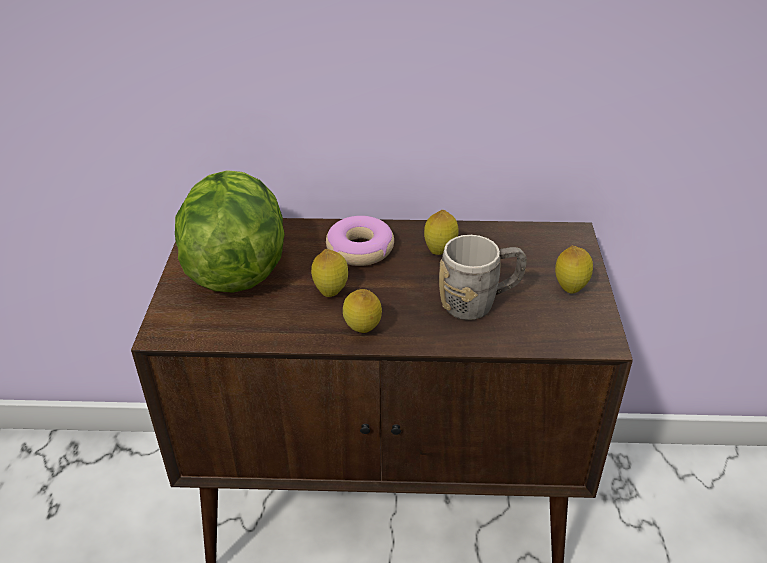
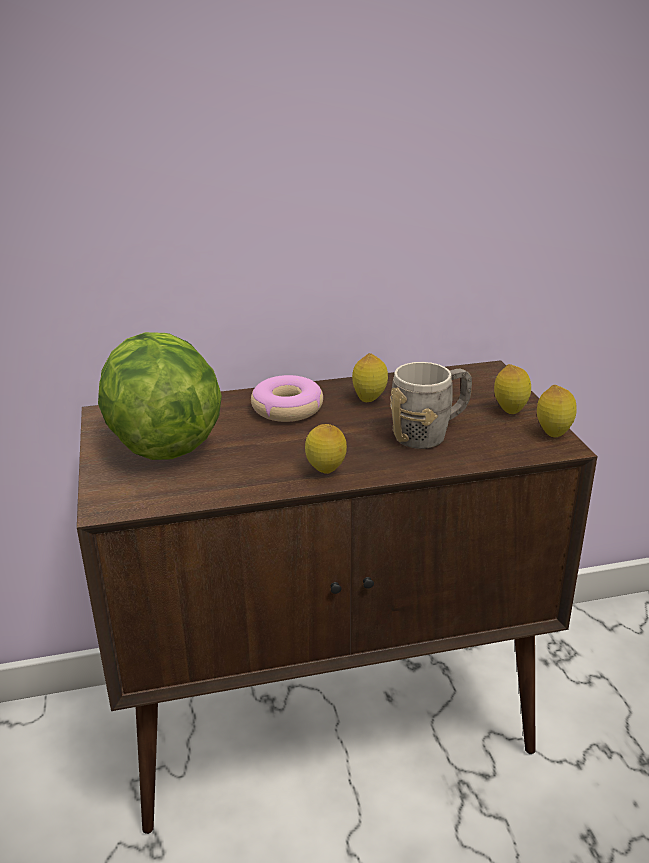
camera: 15 degrees left, 10 degrees down
(331, 292) = (275, 446): lemon -> lemon (553, 434)

